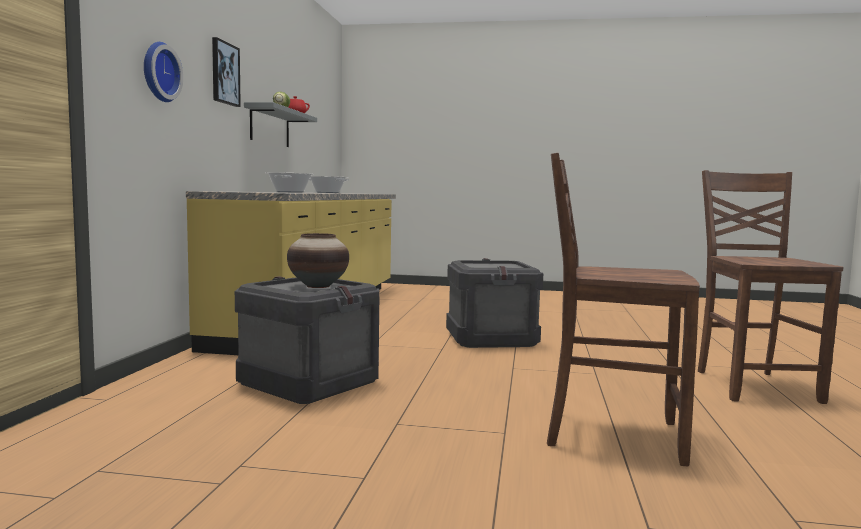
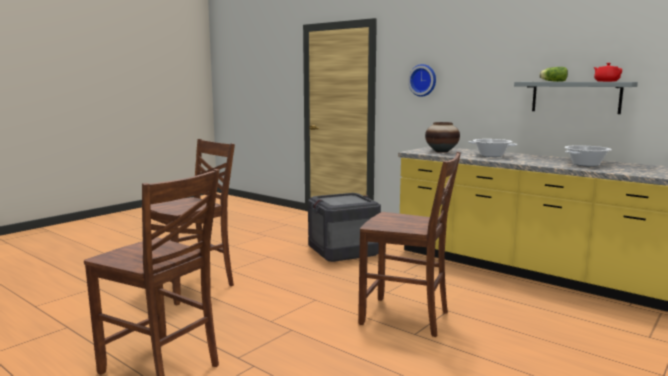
camera: 120 degrees right, 5 degrees up
(224, 73) = (495, 65): picture -> none
(318, 286) = (344, 202): vase -> vase (441, 151)
(492, 339) = (406, 318): crate -> brown chair

